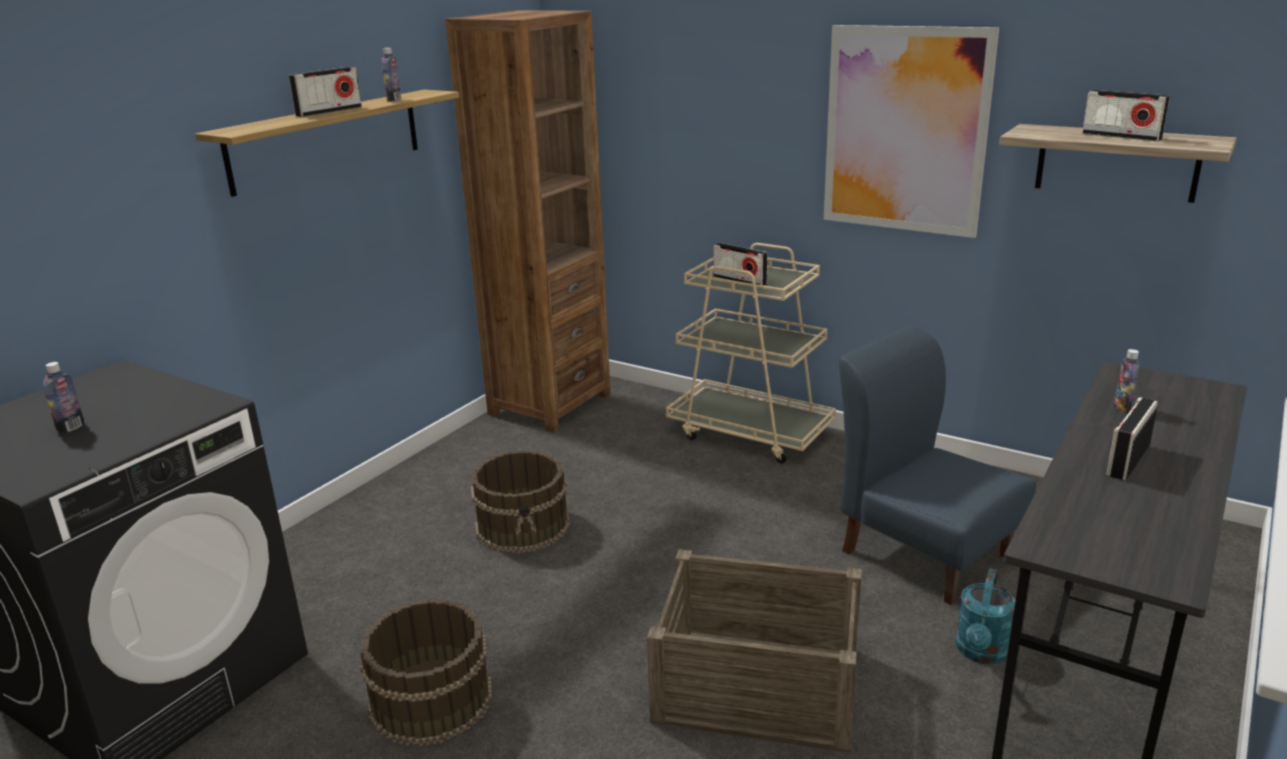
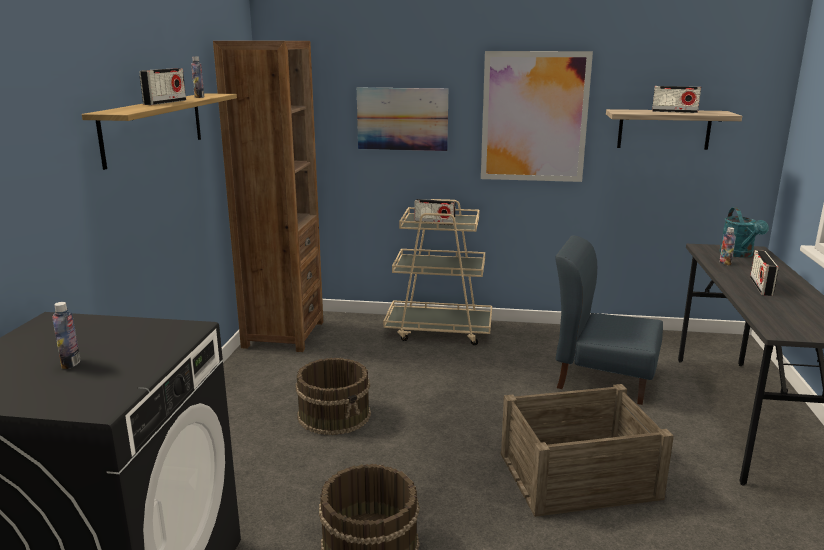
camera: 25 degrees left, 5 degrees down
(720, 123) = (402, 119): none -> picture
(981, 653) = (681, 427): turquoise watering can -> turquoise watering can (739, 254)

